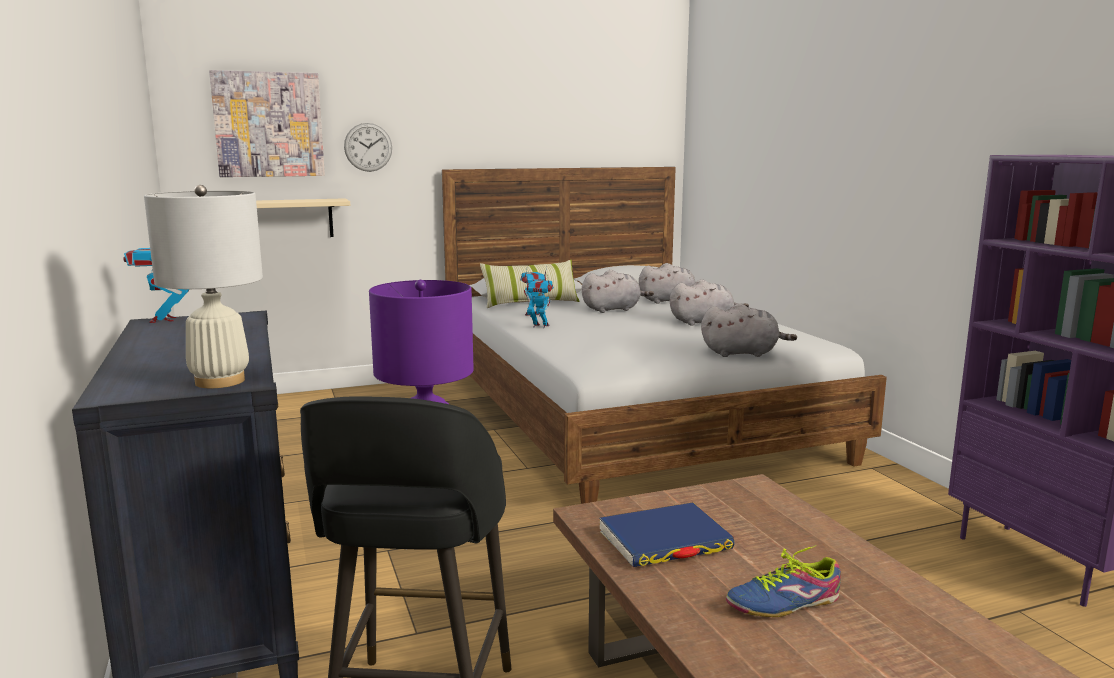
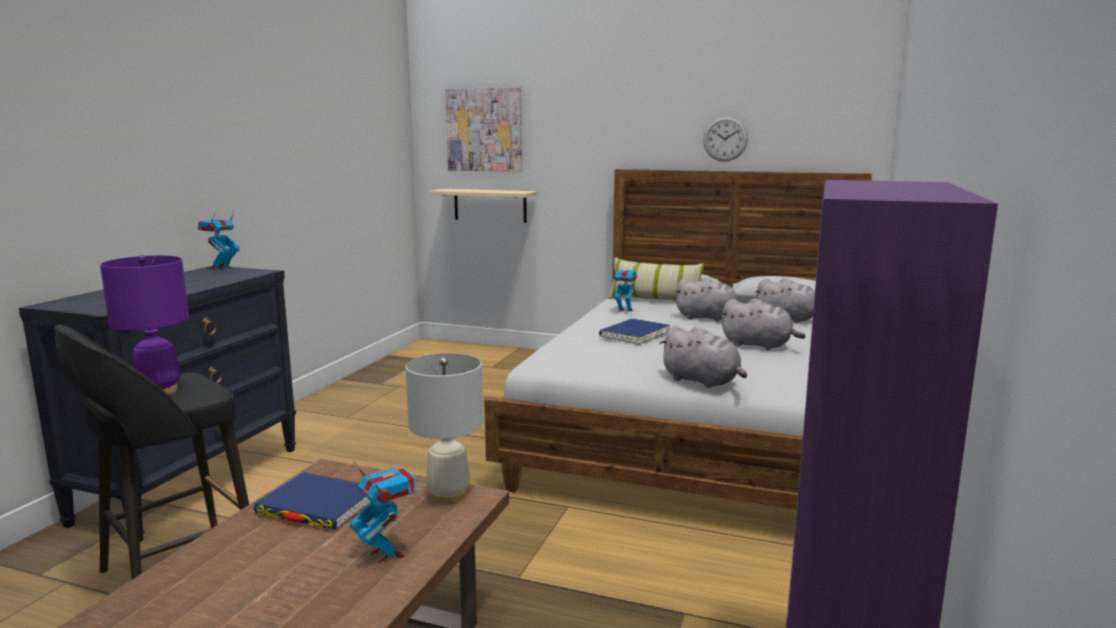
camera: 40 degrees right, 0 degrees up
(220, 381) = (102, 307): white table lamp -> white table lamp (448, 495)
(368, 147) = (557, 148): wall clock -> wall clock (725, 139)
(540, 326) = (602, 321): toy robot -> toy robot (387, 553)
(605, 331) = (634, 335): none -> blue book
(784, 603) = (266, 579): shoe -> none

